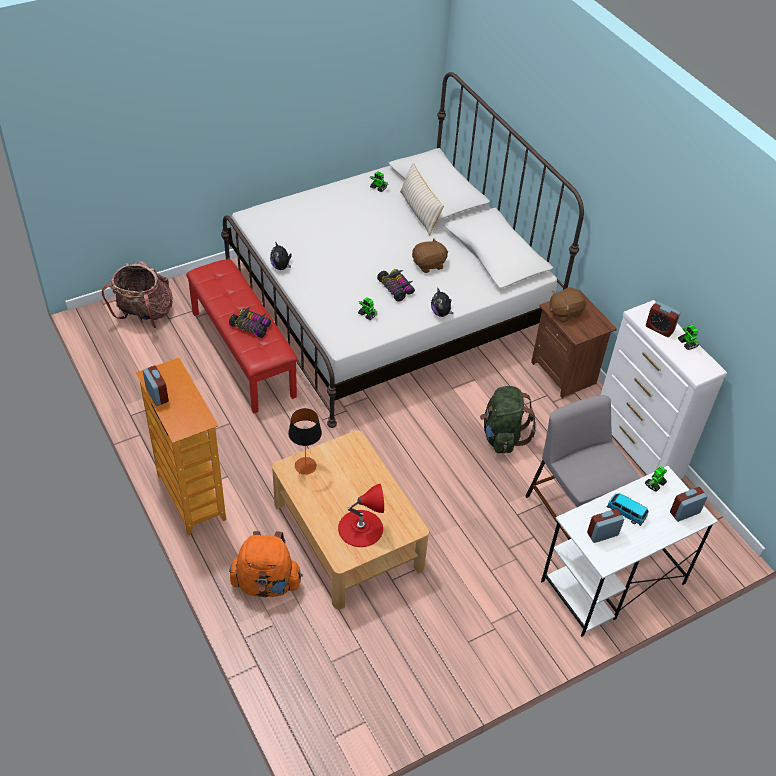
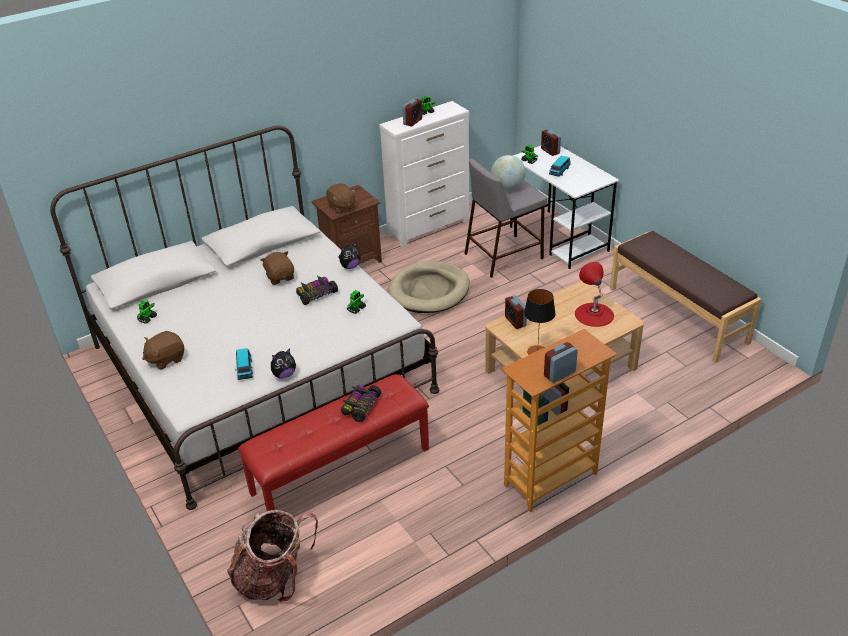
camera: 90 degrees left, 10 degrees down
(266, 583) = (629, 412): orange backpack -> none
(294, 244) = (244, 369): none -> toy car
(319, 201) = (166, 359): none -> brown plush toy
(419, 212) = (194, 288): beige pillow -> none
(431, 681) = (678, 314): none -> brown bench
(502, 436) = (429, 290): green backpack -> beige dog bed
(600, 461) = (507, 187): none -> globe
(602, 534) = (582, 179): alarm clock -> alarm clock (515, 321)

